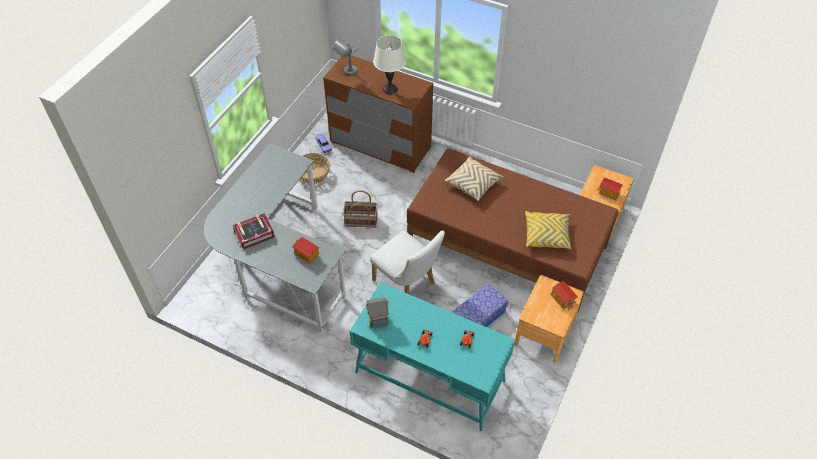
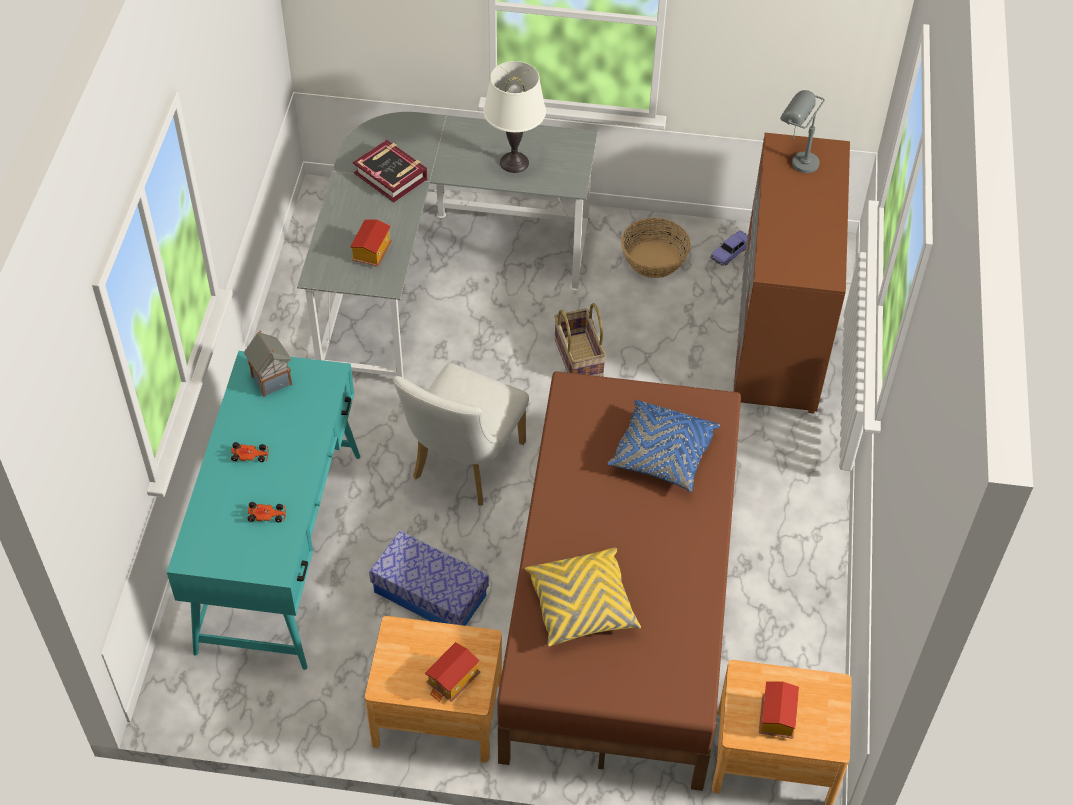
camera: 70 degrees right, 0 degrees up
(390, 89) = (787, 232): white table lamp -> white table lamp (514, 162)
(473, 184) = (662, 455): beige pillow -> blue pillow

